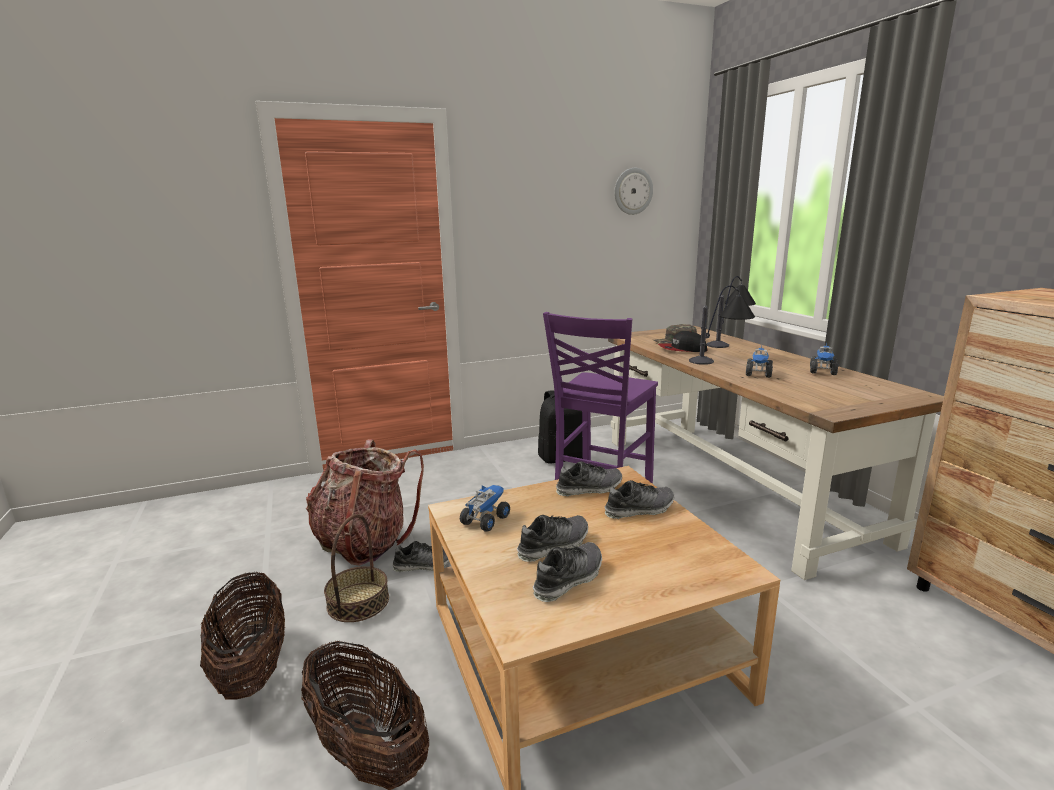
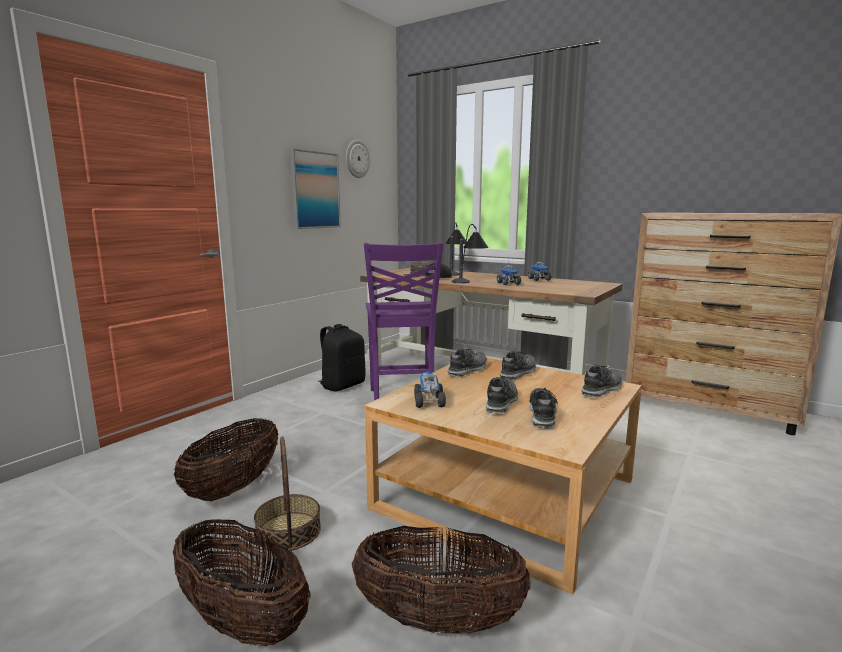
camera: 35 degrees left, 5 degrees down
(365, 542) = (234, 488): backpack -> basket
(423, 565) = (316, 485): shoe -> shoe (601, 390)
(566, 234) = (315, 190): none -> picture

